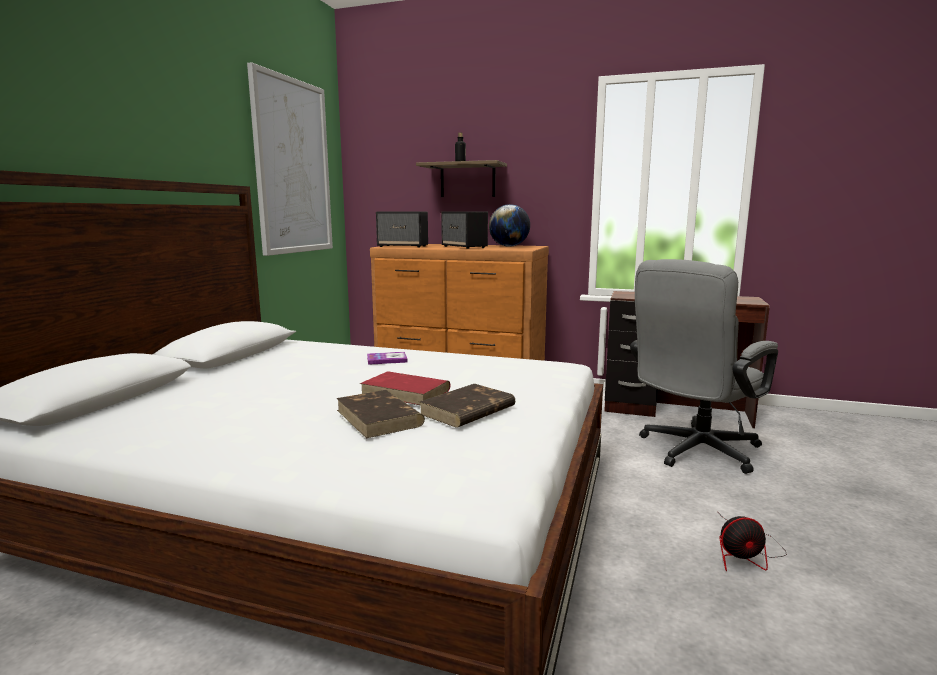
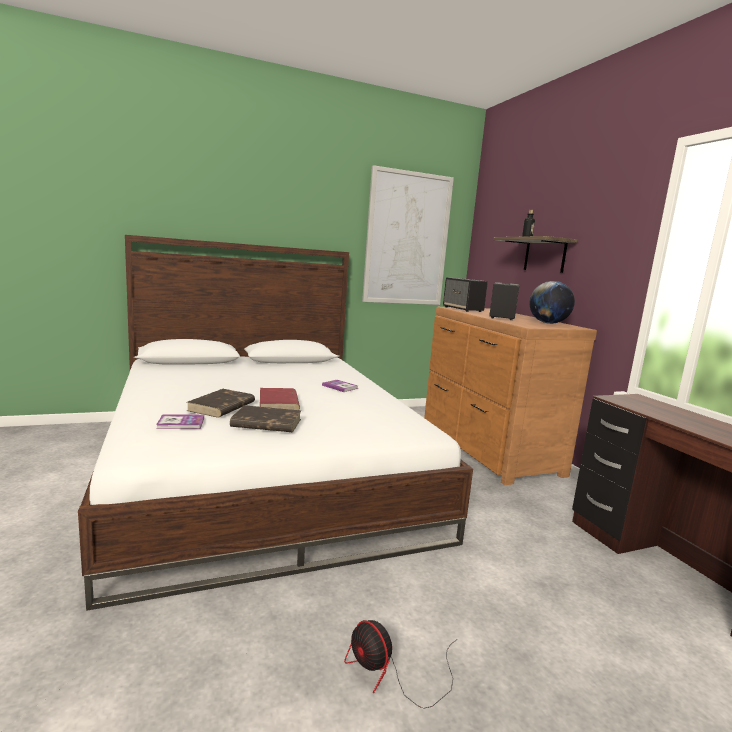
camera: 50 degrees right, 0 degrees up
(415, 449) = (181, 423): none -> book
(693, 452) = (572, 598): grey office chair -> none

